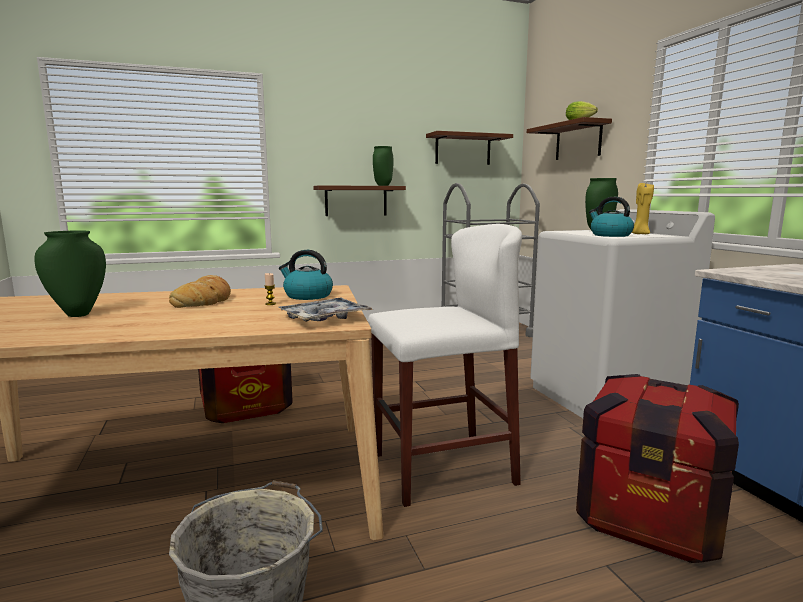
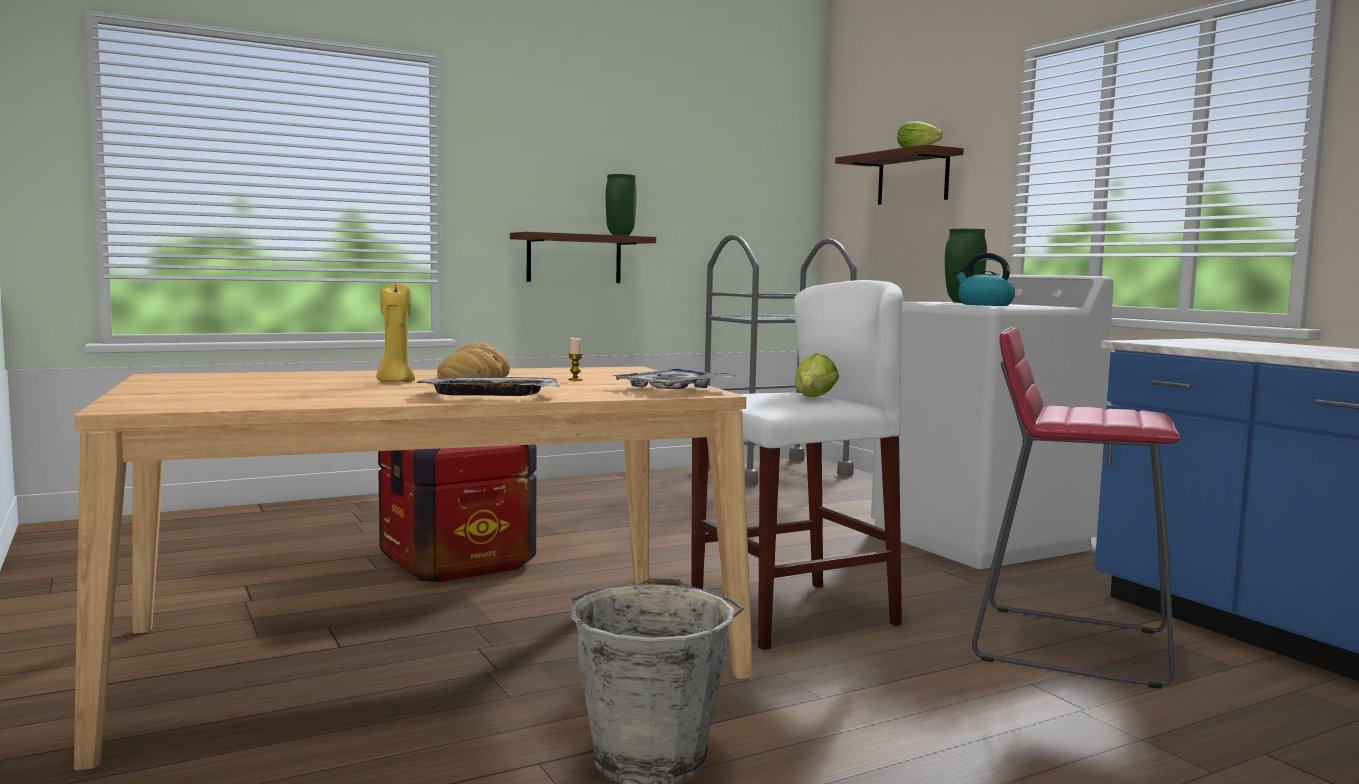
camera: 10 degrees left, 5 degrees down
(78, 314) = (329, 386): green vase -> none
(169, 327) = (488, 395): none -> tray
(307, 296) = (609, 374): kettle -> none
(454, 316) = (813, 398): none -> lettuce
(463, 149) = (735, 184): brown shelf -> none
(640, 234) = (1020, 305): yellow candle -> yellow candle (395, 382)
(649, 517) = (1068, 644): crate -> red stool

